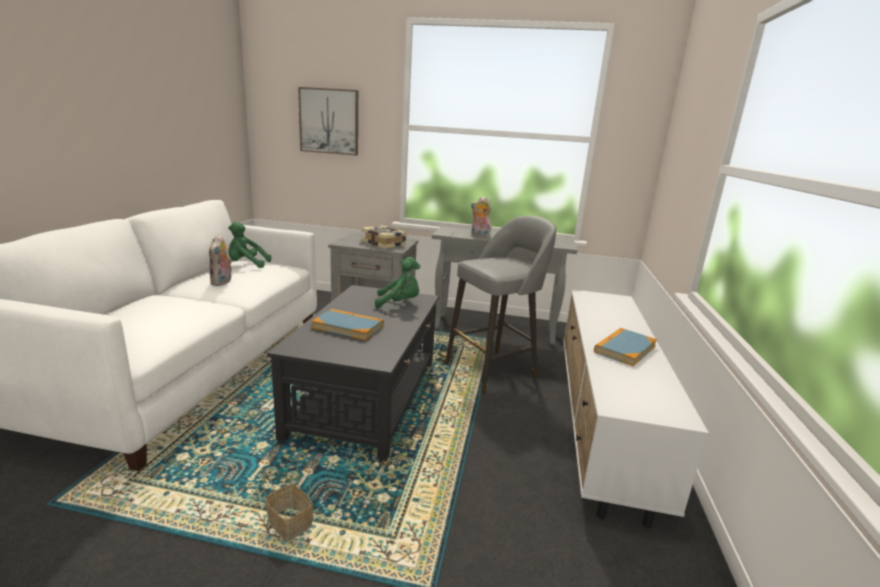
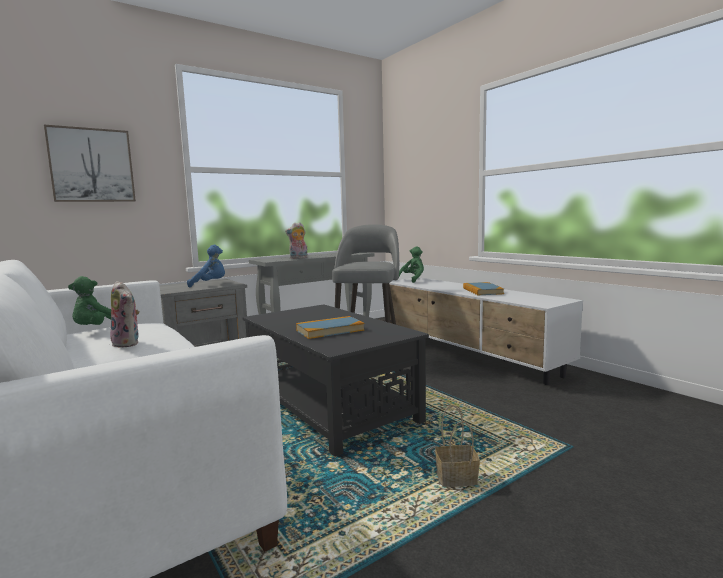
camera: 45 degrees left, 10 degrees down
(384, 244) = (210, 284): book -> blue plush toy
(399, 303) = (315, 313): green plush toy -> green plush toy (412, 280)

